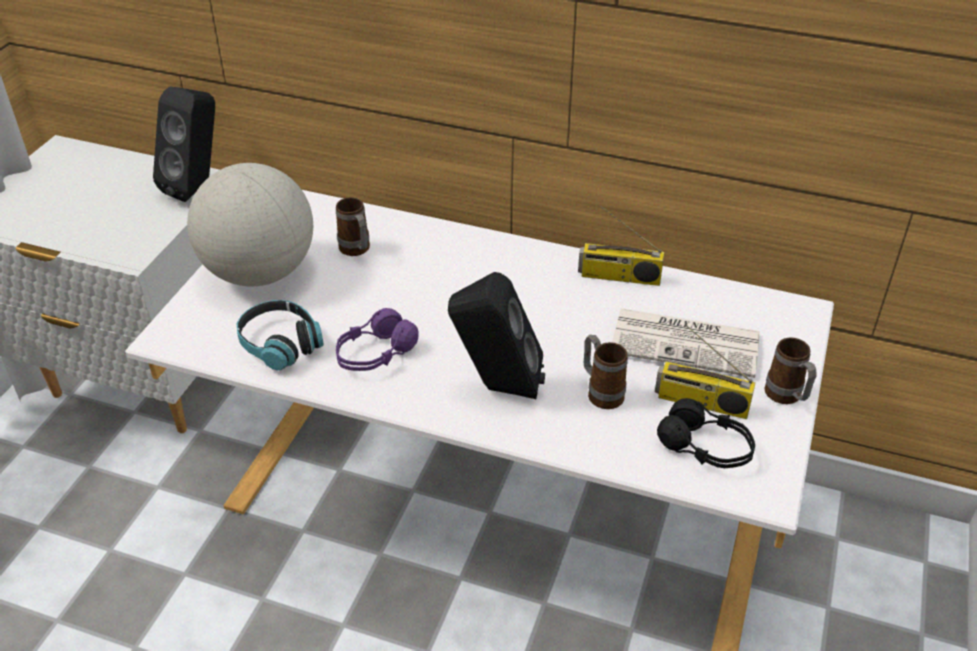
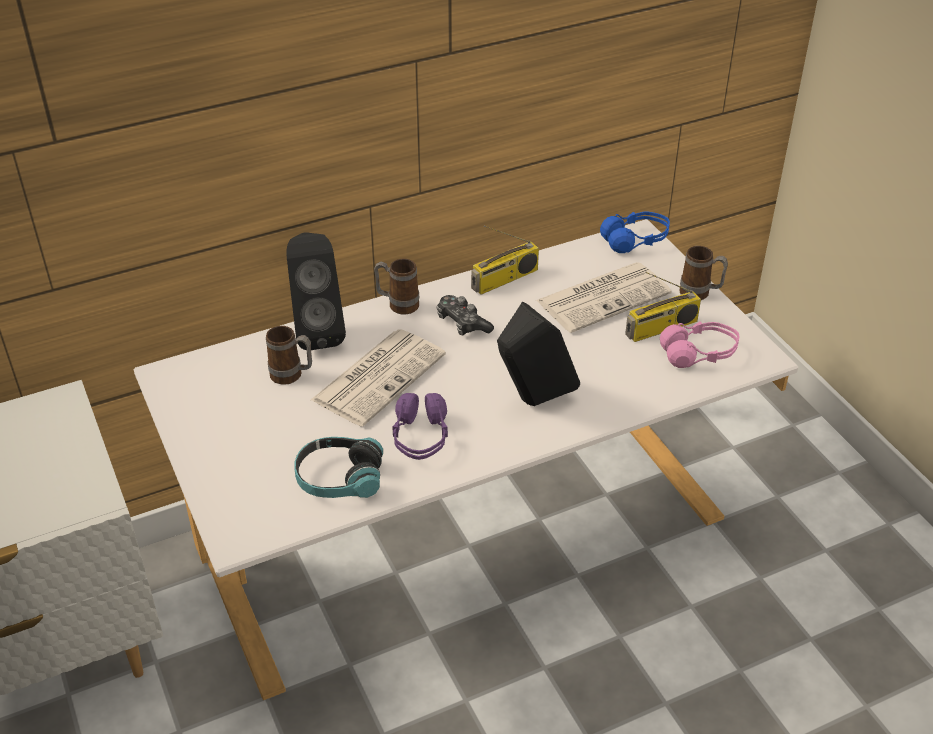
camera: 45 degrees left, 0 degrees up
(198, 187) = (64, 411): black speaker -> black speaker (317, 331)
(259, 272) = (237, 441): globe -> none
(414, 290) = (379, 376): none -> newspaper
(534, 290) = (462, 323): none -> game controller
(601, 392) = (598, 361): mug -> mug (398, 305)
(705, 448) = (699, 354): black headphones -> pink headphones
(790, 313) = (635, 240): none -> blue headphones

